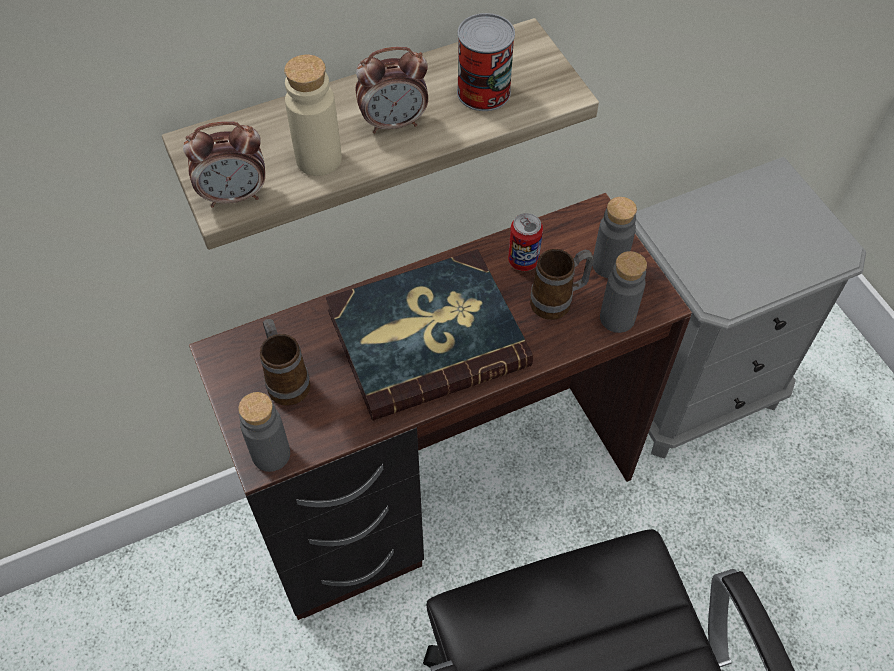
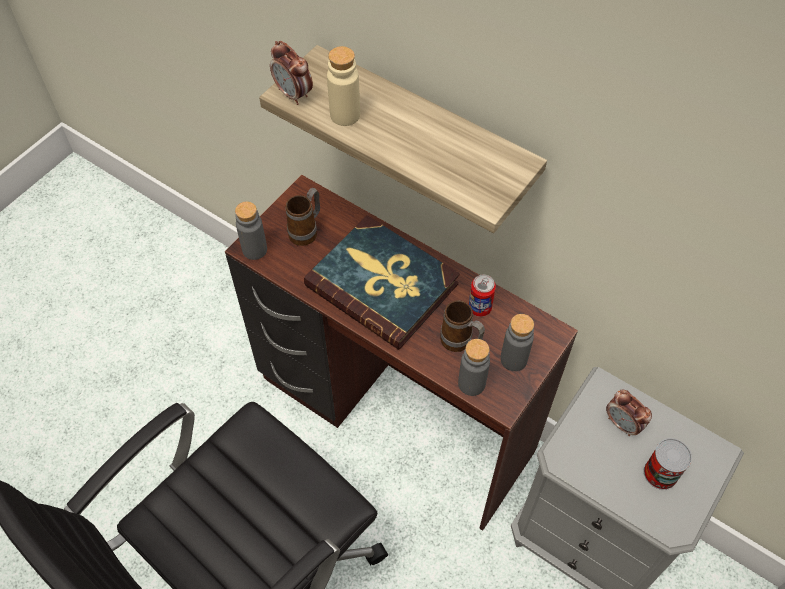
camera: 60 degrees right, 0 degrees up
(394, 123) = (398, 134): alarm clock -> alarm clock (622, 424)
(483, 92) = (456, 163): can -> can (660, 473)

